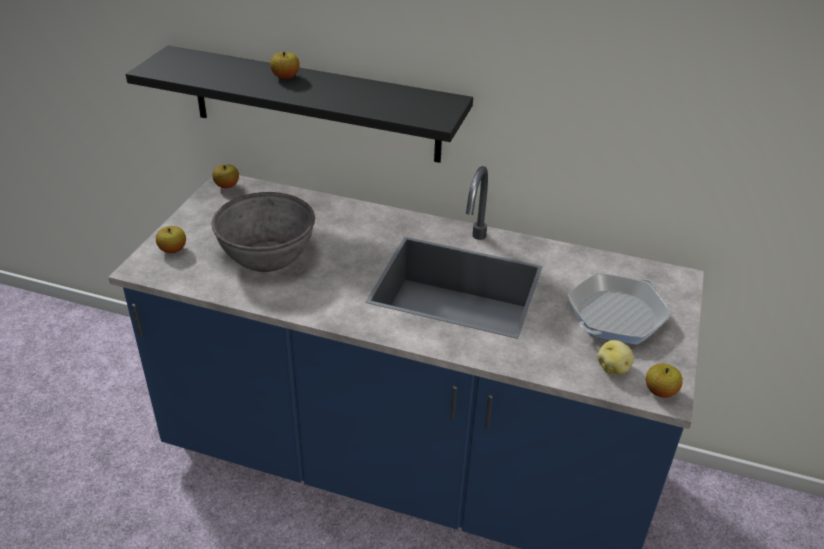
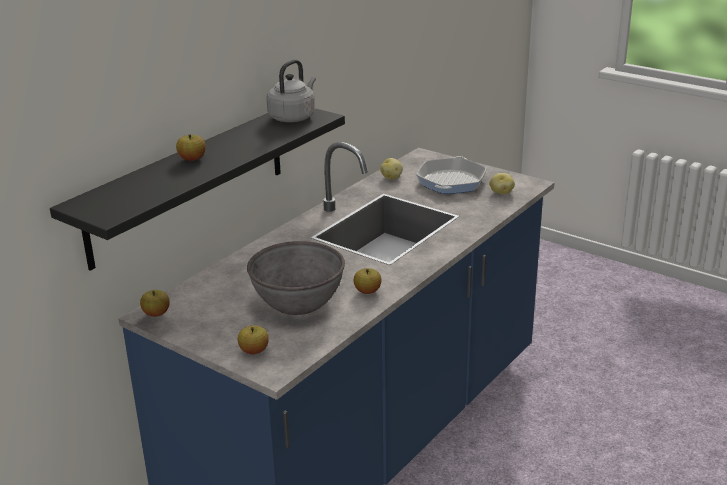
camera: 70 degrees left, 10 degrees down
(425, 104) = (293, 117): none -> grey kettle
(591, 264) = (392, 177): none -> potato
(616, 316) = (451, 181): frying pan -> frying pan turned 45 degrees clockwise
(660, 391) = (527, 184): apple -> apple (367, 291)

